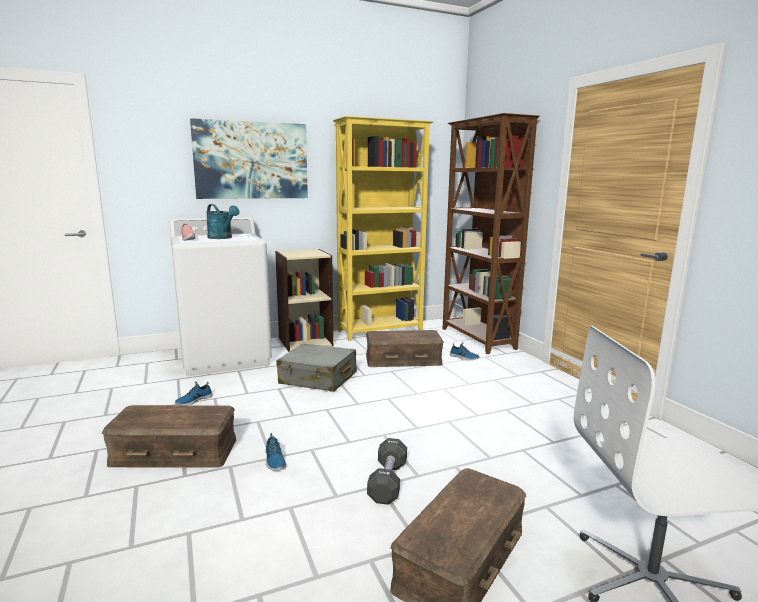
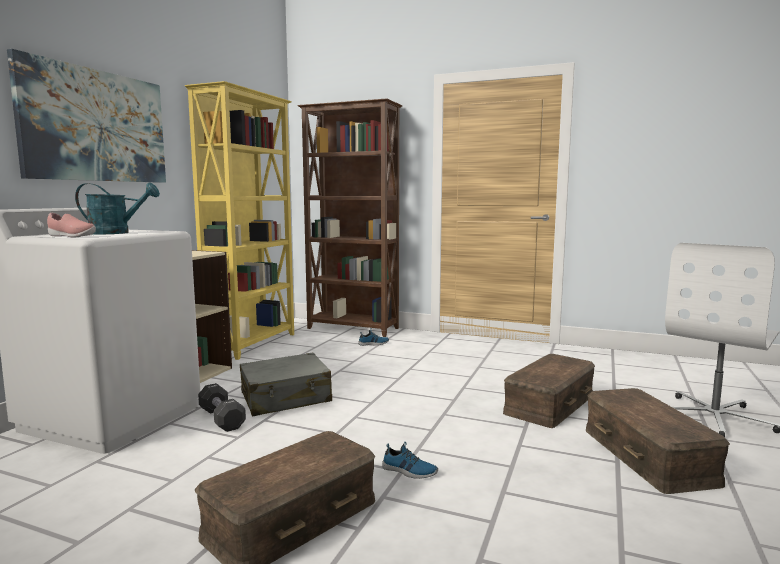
camera: 45 degrees left, 5 degrees down
(193, 400) = (184, 469): shoe -> none
(388, 482) = (519, 440): black dumbbell -> black dumbbell (221, 419)
(403, 359) = (328, 359): brown storage box -> brown storage box (548, 404)

